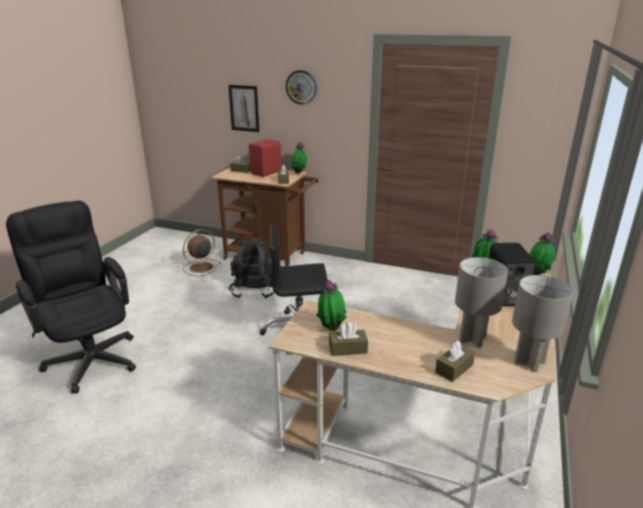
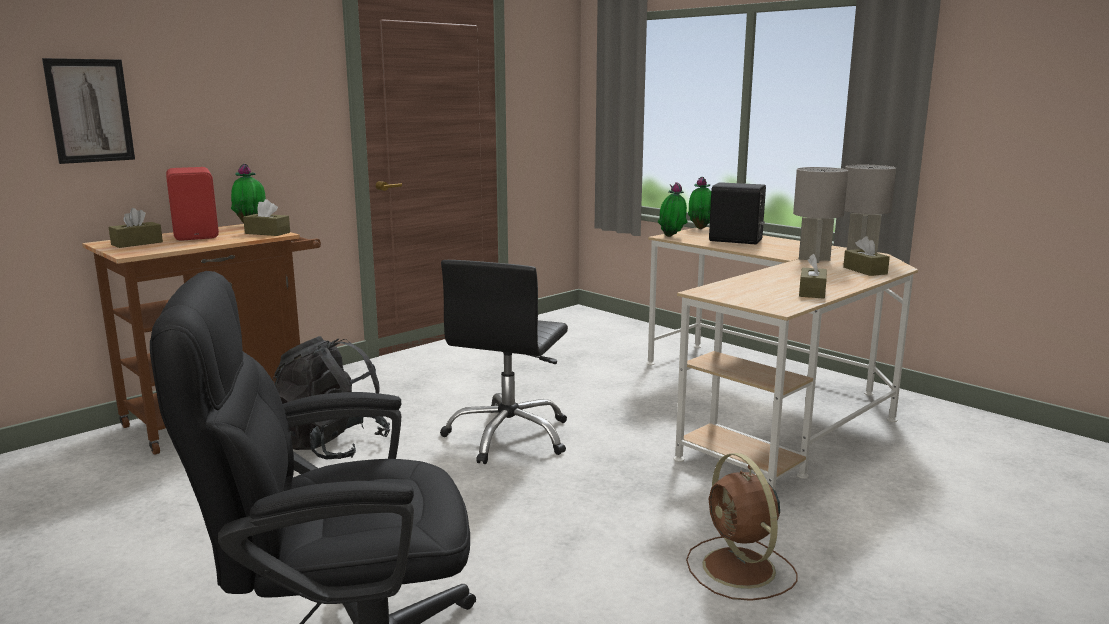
camera: 65 degrees left, 10 degrees down
(200, 267) = (145, 483): brown fan -> brown fan (740, 570)
(301, 87) = (223, 59): wall clock -> none
(331, 328) = (761, 291): potted plant -> none

